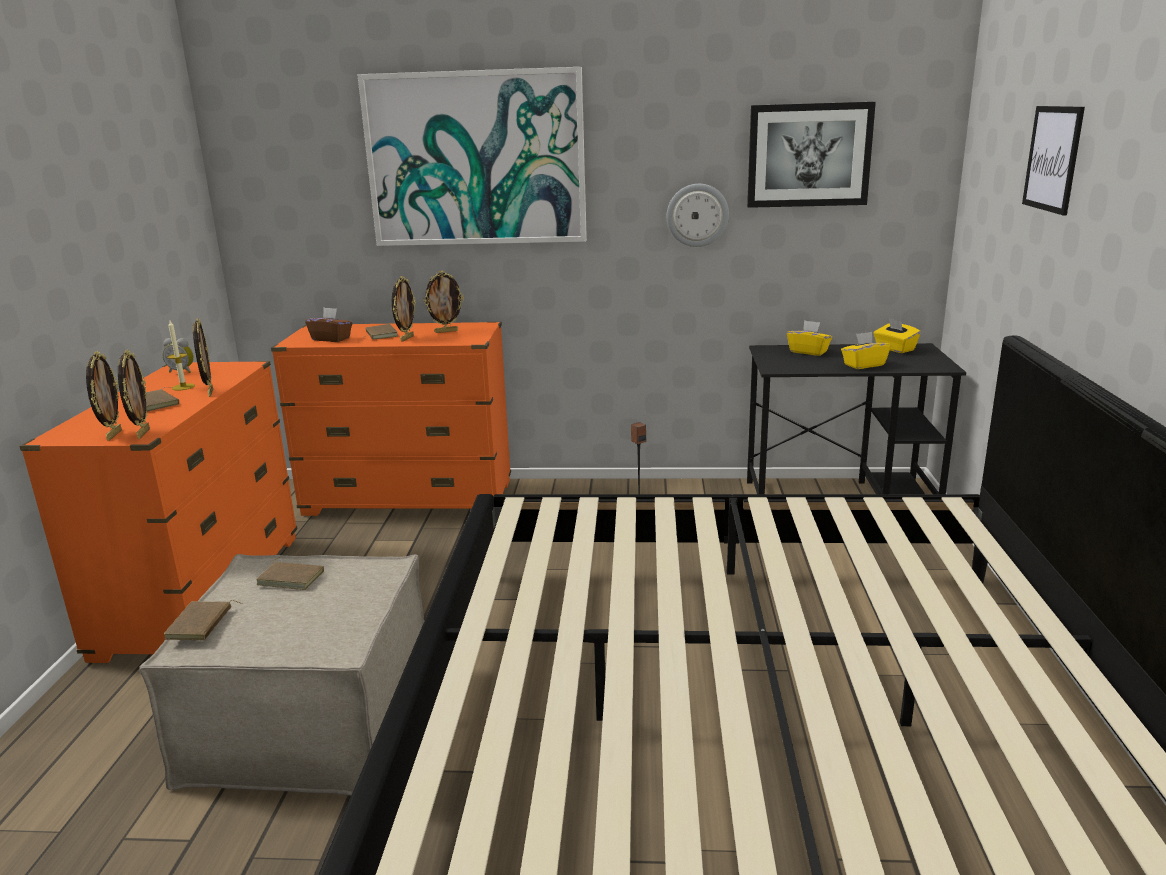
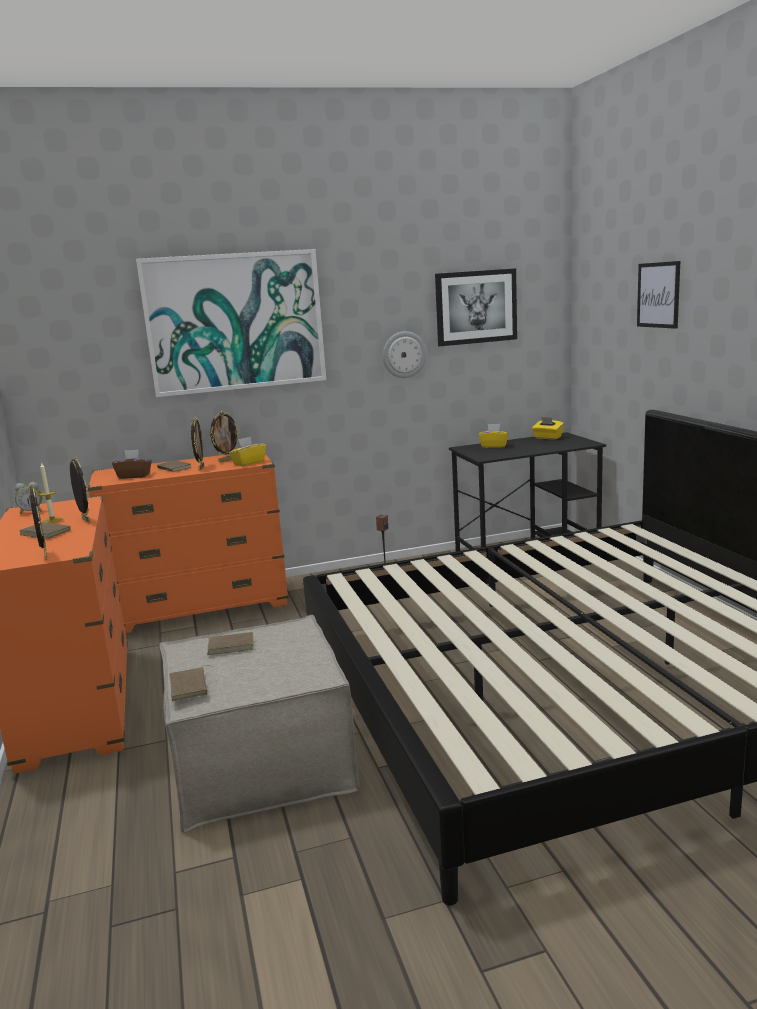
camera: 20 degrees left, 5 degrees down
(142, 433) = (71, 551): picture frame -> none
(863, 365) = (539, 448): yellow tissue box -> yellow tissue box (248, 463)

